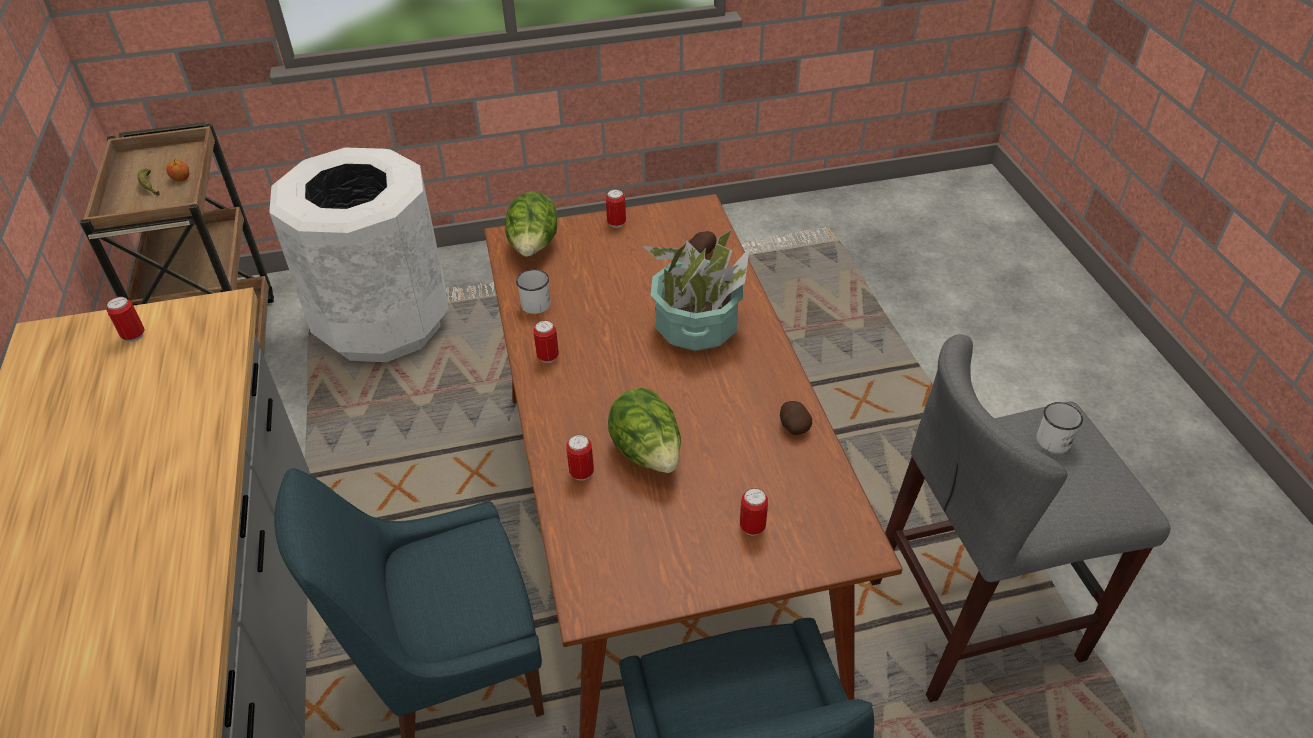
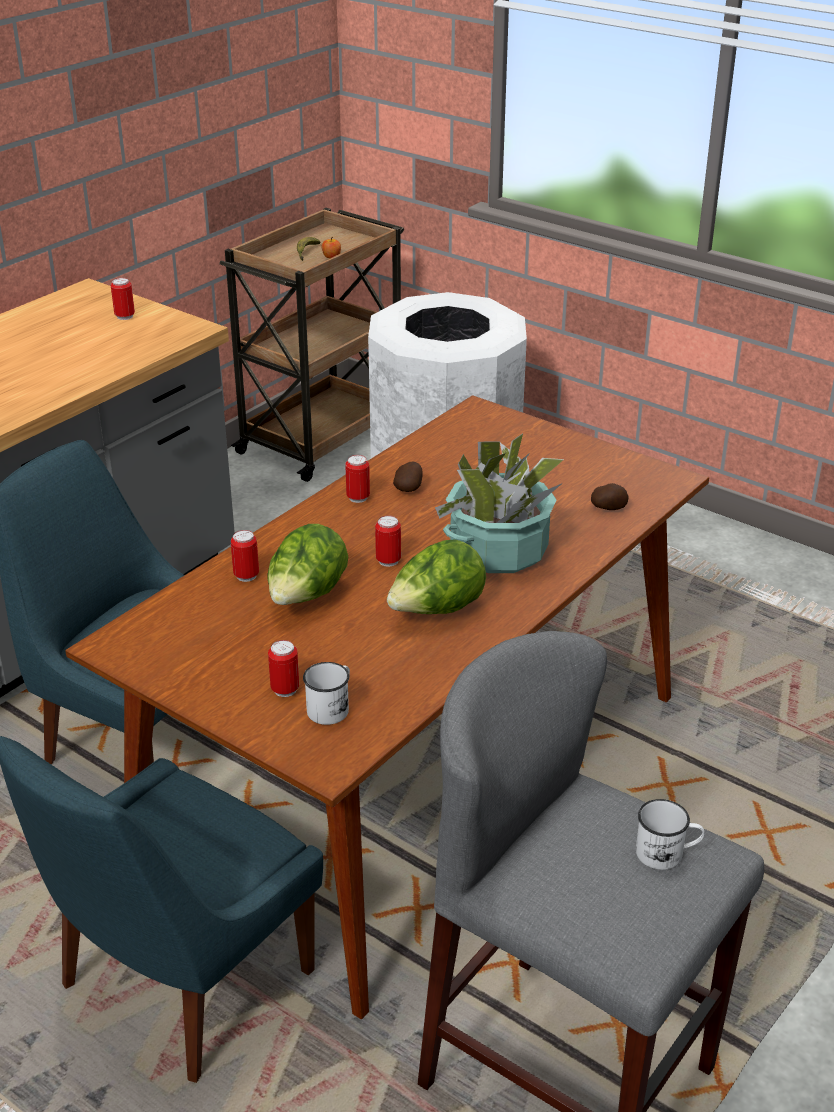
camera: 50 degrees right, 10 degrees down
(534, 247) = (482, 427): lettuce -> lettuce (436, 611)
(534, 301) = (415, 460): white mug -> white mug (332, 707)
(616, 223) = (578, 448): can -> can (388, 561)
(793, 426) = (439, 660): potato -> potato (409, 488)

